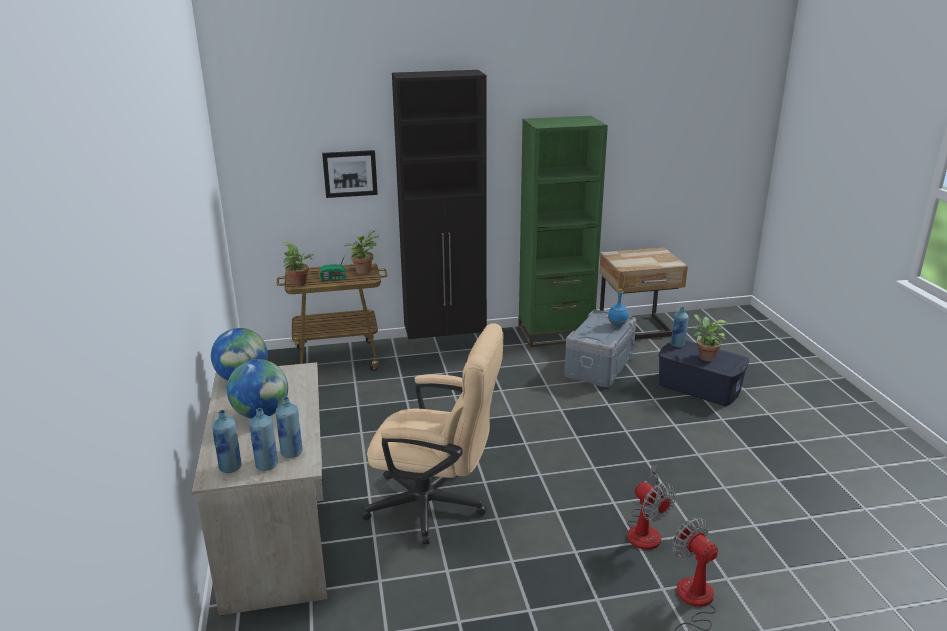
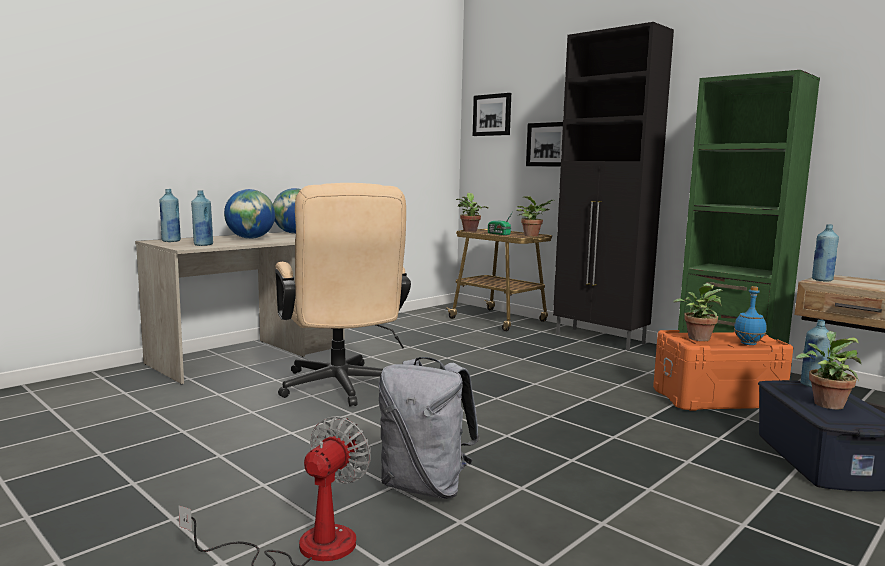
camera: 55 degrees right, 15 degrees down
(266, 144) = (492, 115): none -> picture
(267, 465) = (180, 244): blue bottle -> blue bottle (822, 280)
(591, 333) = (698, 338): none -> potted plant
(600, 367) = (717, 398): grey storage box -> orange storage box
(646, 529) = (425, 487): fan -> grey backpack

